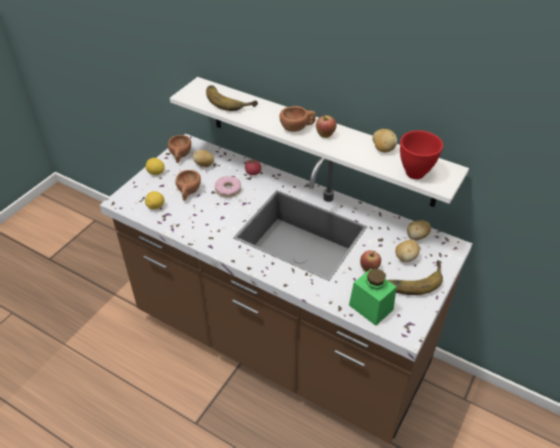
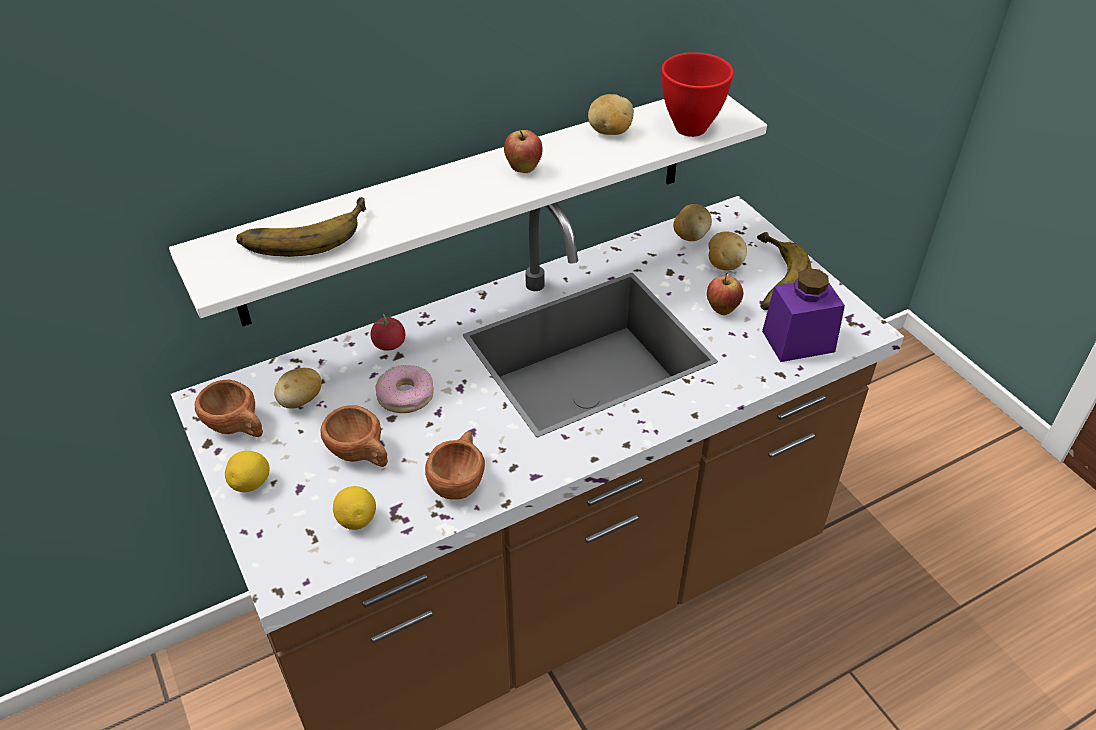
camera: 60 degrees left, 0 degrees up
(297, 128) = (474, 188): brown cup -> brown cup (459, 480)
(371, 307) = (798, 341): green jar -> purple jar

